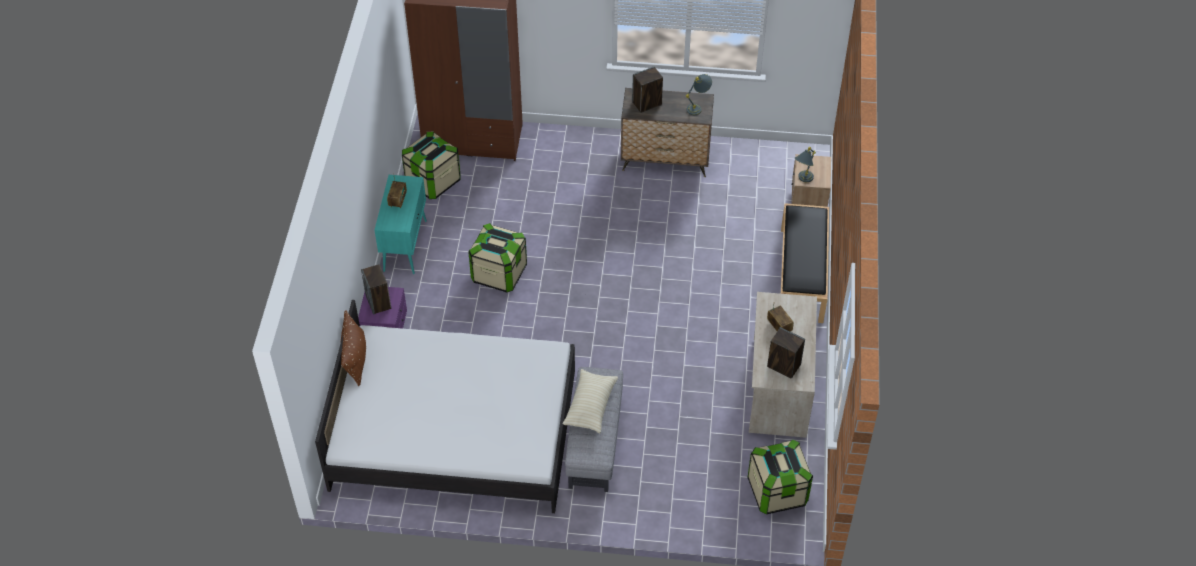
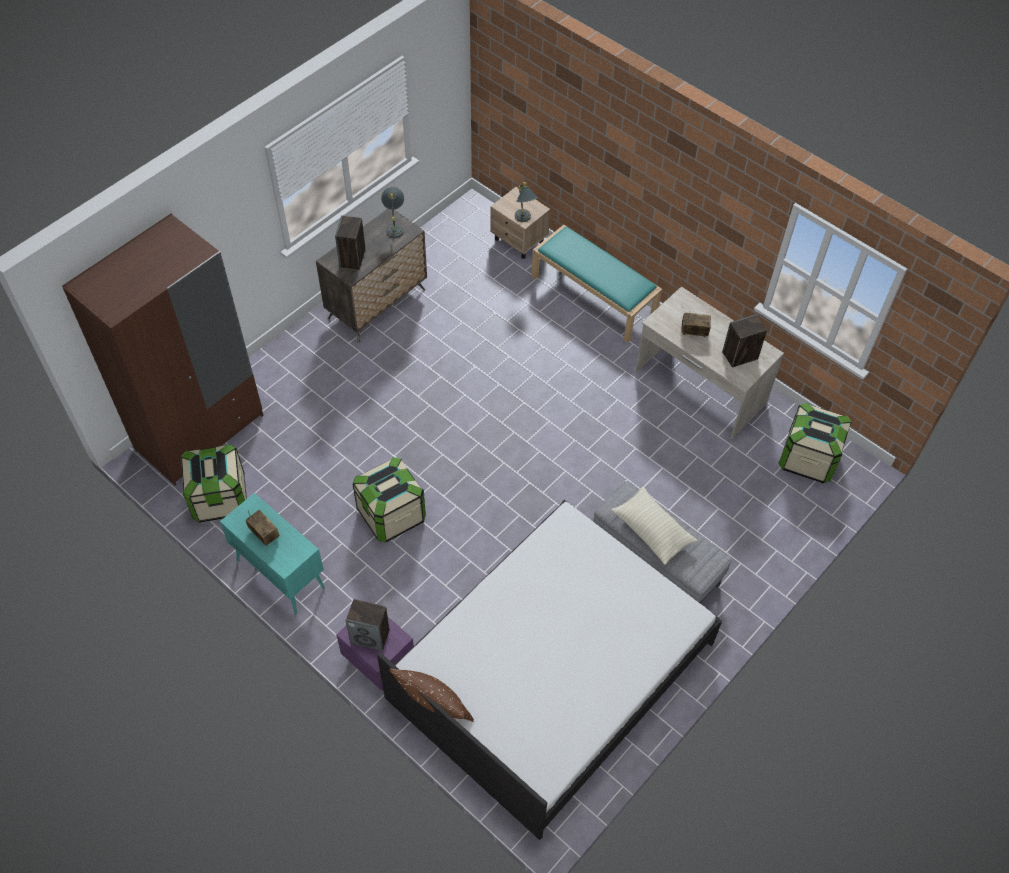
camera: 55 degrees left, 5 degrees up
(802, 275) = (594, 296): black bench -> turquoise bench

